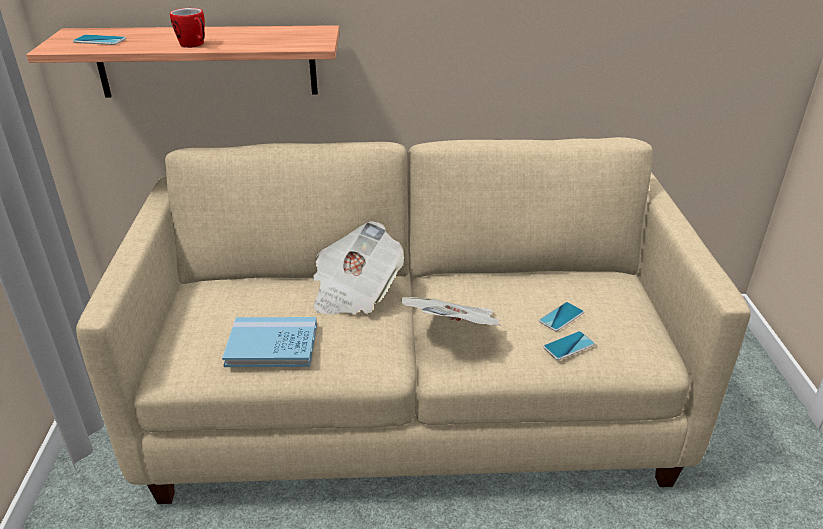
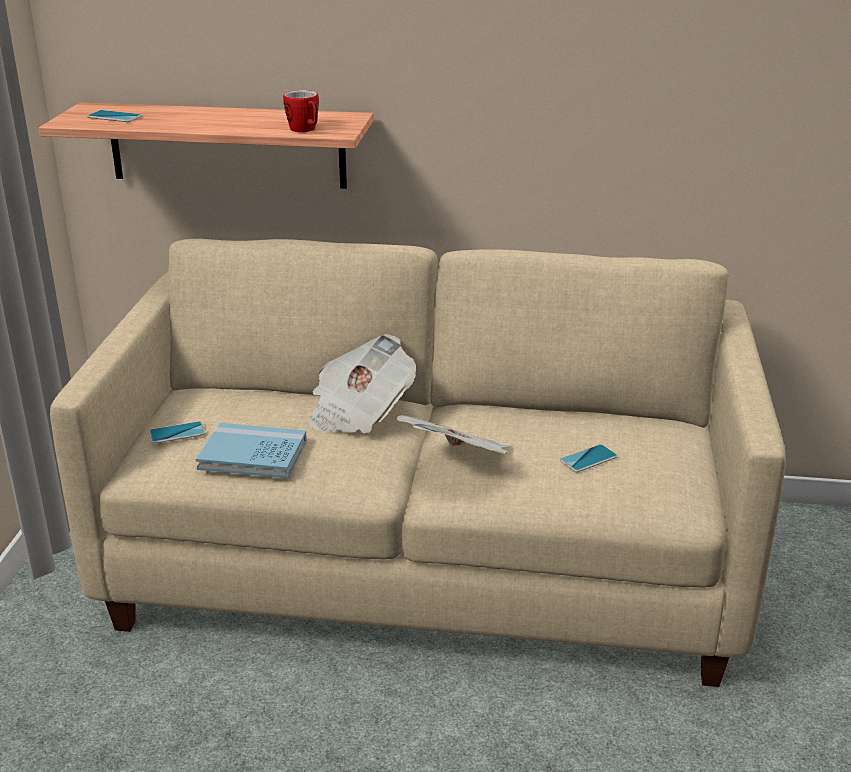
camera: 10 degrees right, 5 degrees down
(194, 45) = (210, 127): mug -> mug (305, 130)
(568, 346) = (585, 488): phone -> phone (177, 433)

